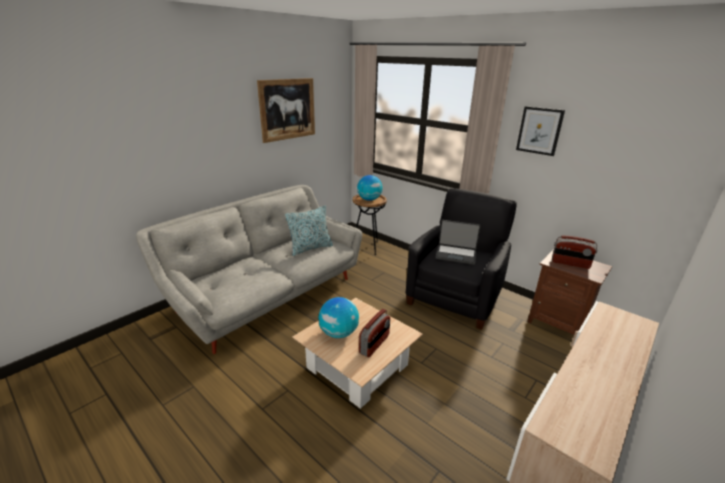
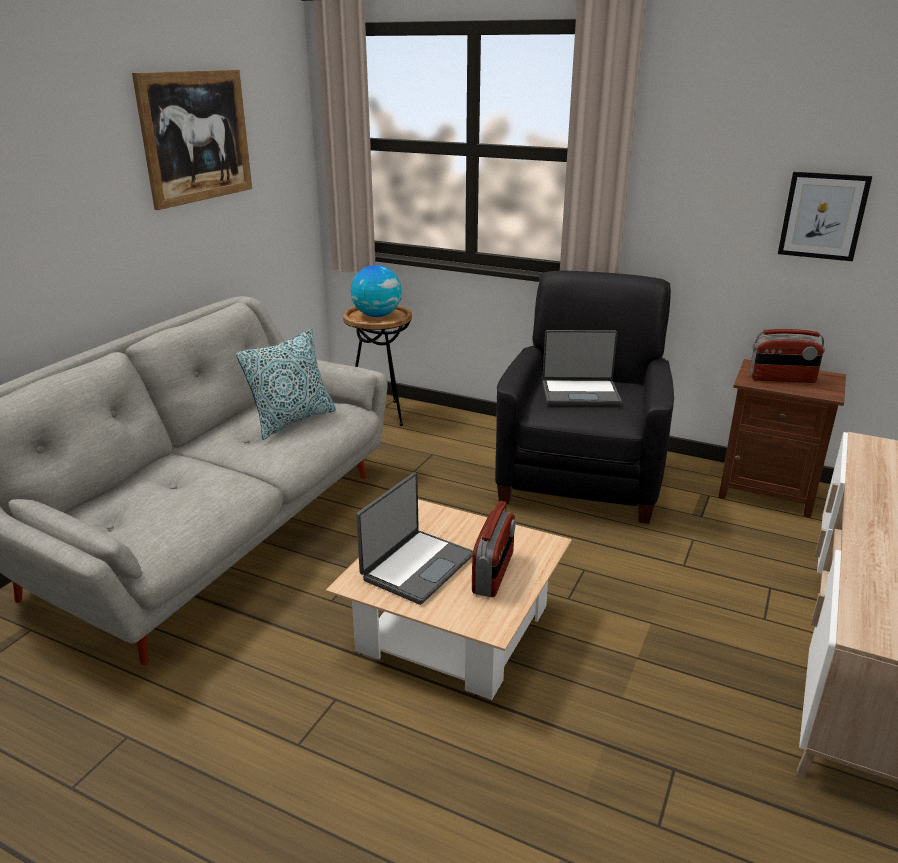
camera: 15 degrees left, 0 degrees up
(339, 333) = (416, 566): globe -> laptop
(539, 130) = (700, 147): picture -> picture (823, 216)

